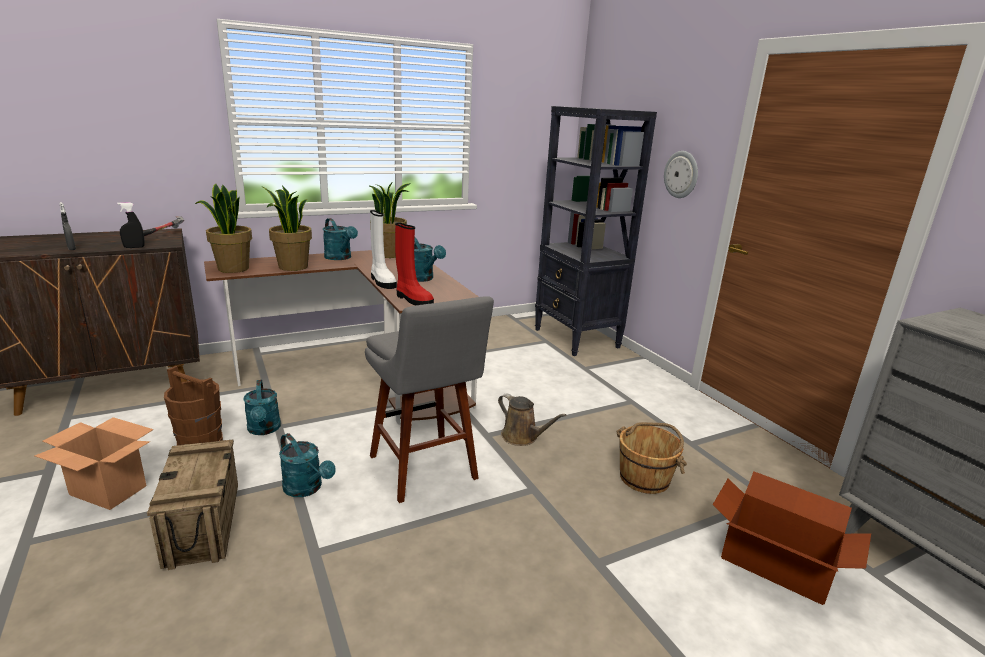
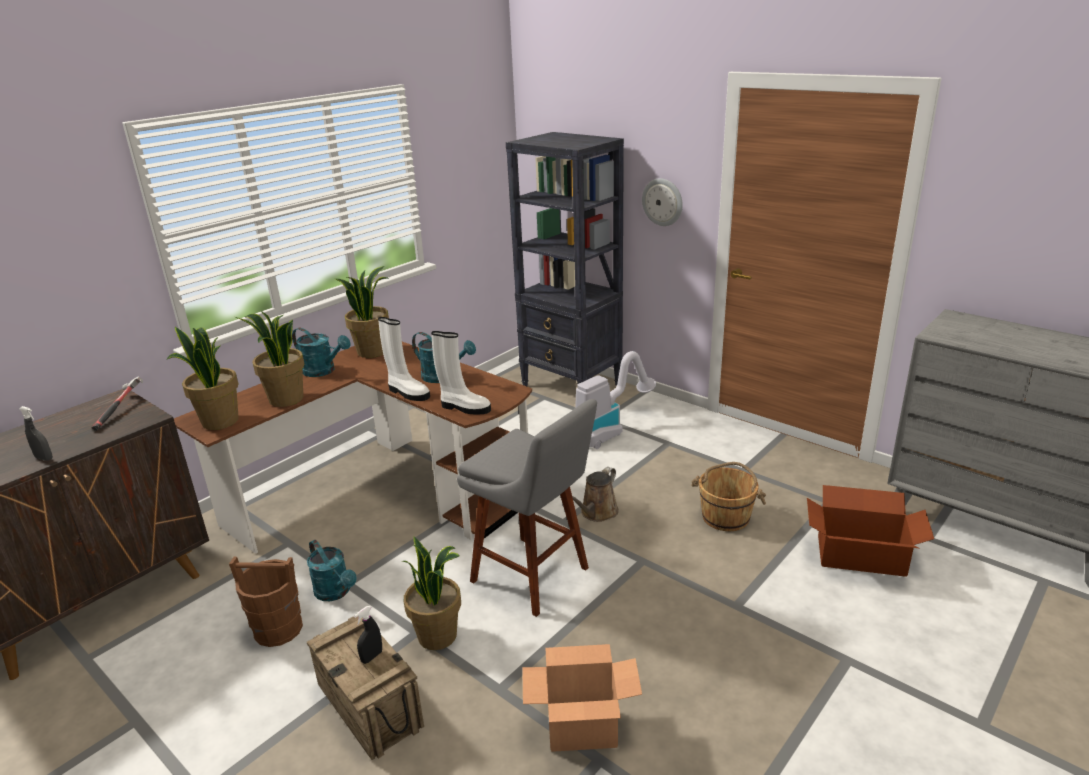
camera: 20 degrees left, 5 degrees up
(107, 490) = (230, 714): cardboard box -> cardboard box (581, 730)
(134, 247) = (118, 434): black spray bottle -> black spray bottle (372, 657)
(307, 489) = (438, 635): turquoise watering can -> potted plant
(413, 300) = (464, 408): red boot -> white boot
(522, 437) = (597, 513): brown watering can -> brown watering can turned 105 degrees clockwise
(584, 378) = (610, 430): none -> vacuum cleaner

